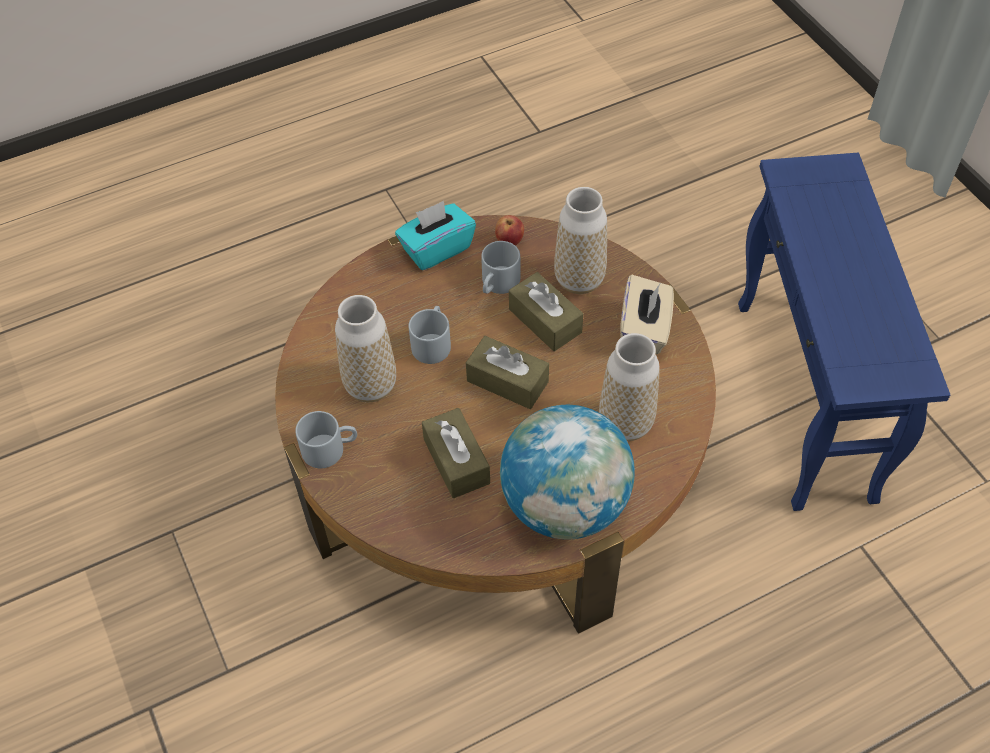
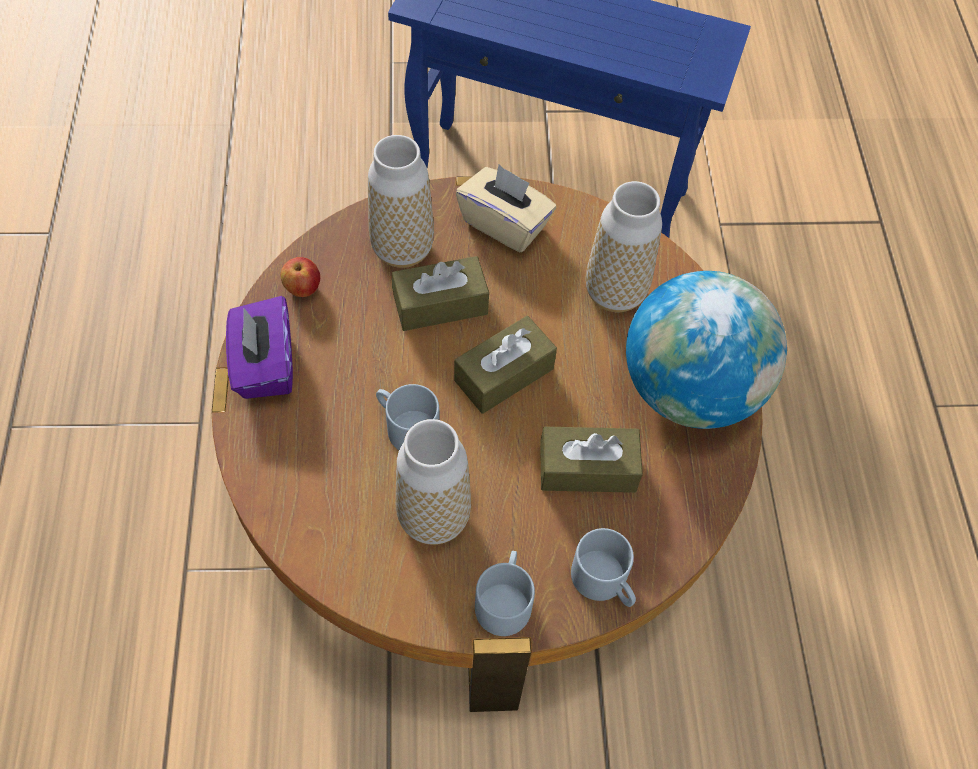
camera: 70 degrees left, 5 degrees up
(436, 249) = (264, 365): turquoise tissue box -> purple tissue box
(498, 284) = (360, 326): grey mug -> grey mug (605, 582)

